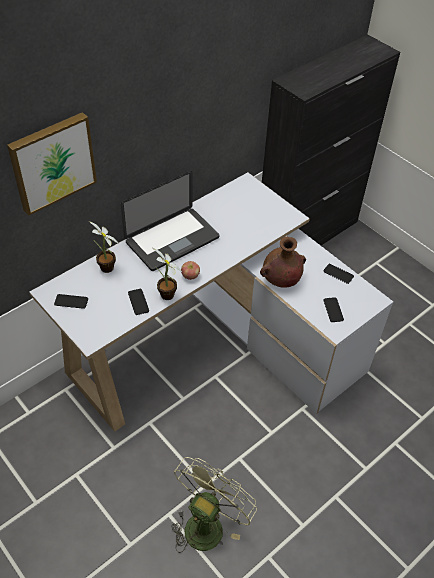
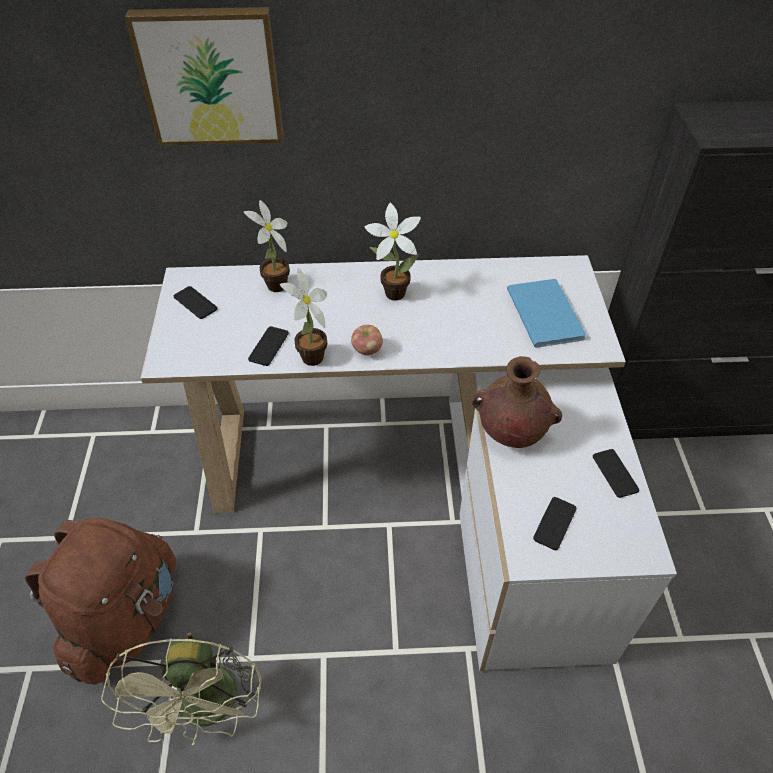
camera: 40 degrees right, 0 degrees up
(119, 515) = (126, 619): none -> brown backpack
(172, 240) = (391, 292): laptop -> potted plant
(207, 523) = (208, 710): green fan -> green fan turned 105 degrees clockwise
(255, 212) = (546, 312): none -> blue book

